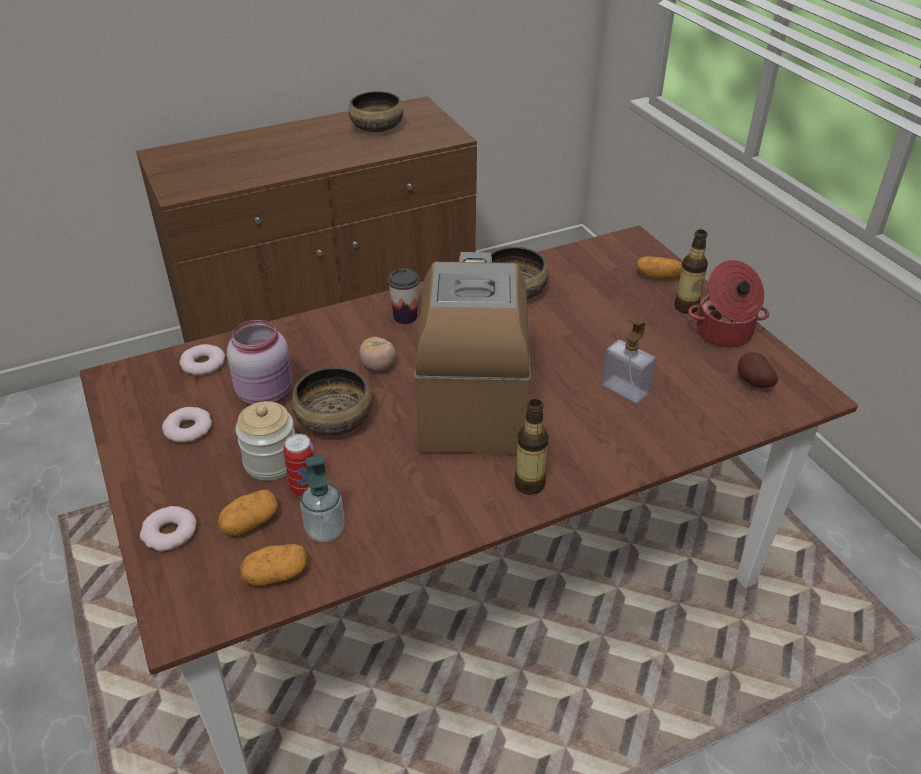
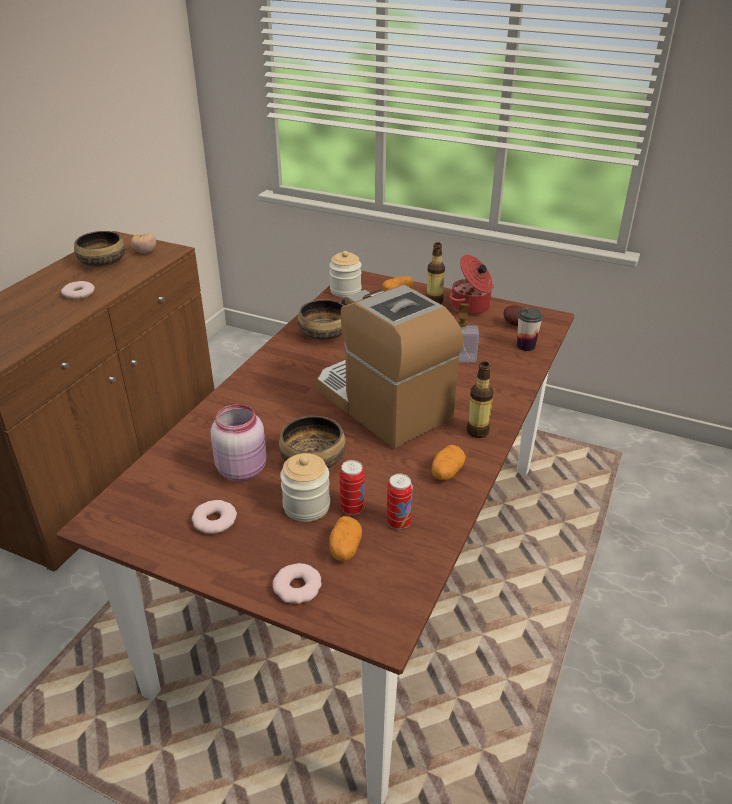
camera: 40 degrees left, 5 degrees down
(203, 364) = (163, 476): donut -> donut (78, 293)
(276, 575) = (404, 565): potato -> potato (447, 472)
(325, 530) = (398, 522): soap dispenser -> can
(378, 366) = (297, 415): tomato -> tomato (145, 252)
(405, 317) = (274, 379): cup -> cup (526, 346)
(600, 251) = (345, 290): none -> jar

